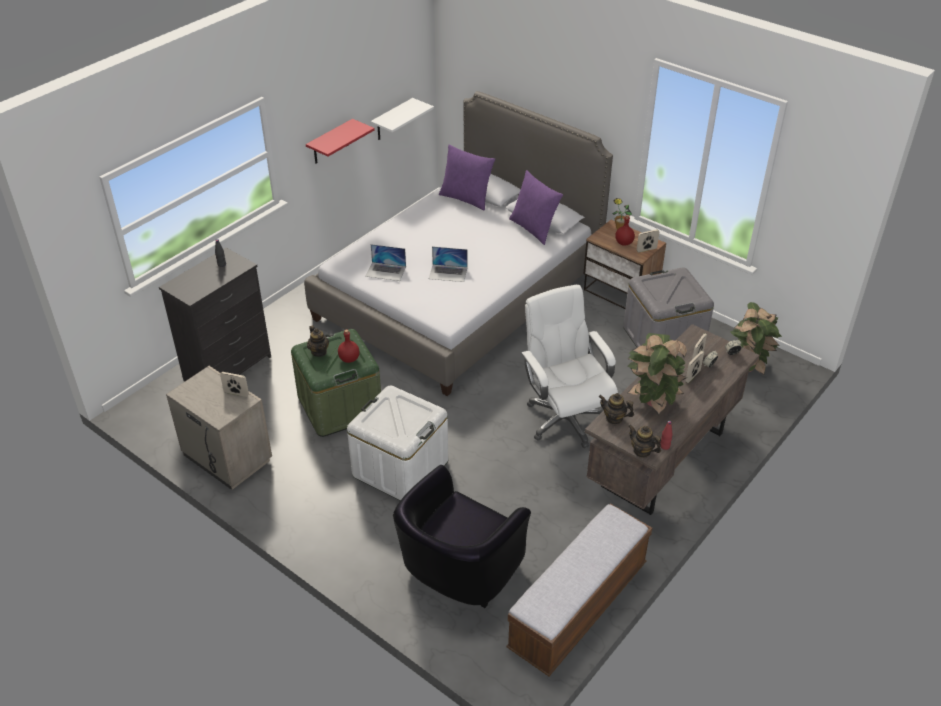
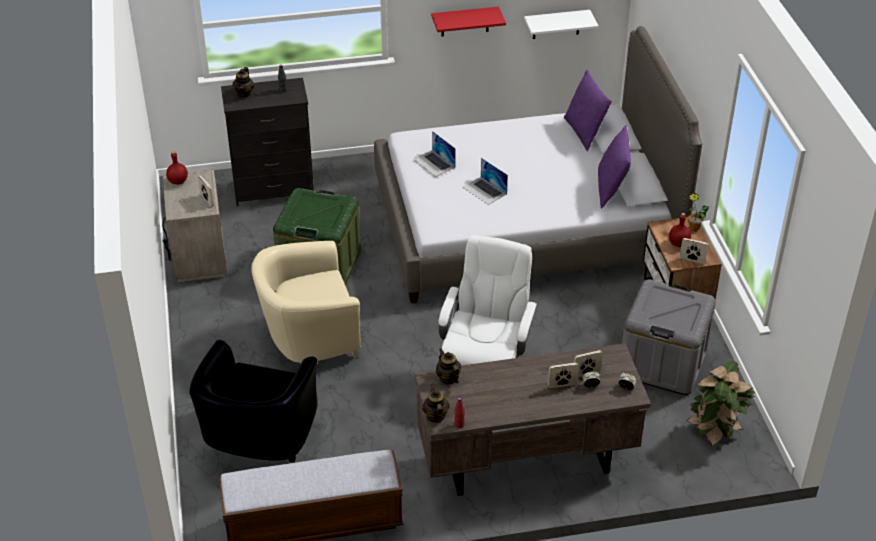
camera: 40 degrees right, 0 degrees up
(319, 352) = (308, 202): teapot -> teapot (244, 93)
(349, 359) = (323, 220): red bottle -> red bottle (177, 181)
(400, 468) = (308, 338): white storage box -> beige armchair
(457, 573) = (257, 440): black armchair -> black armchair turned 60 degrees counterclockwise
(652, 401) = (498, 383): potted plant -> none

